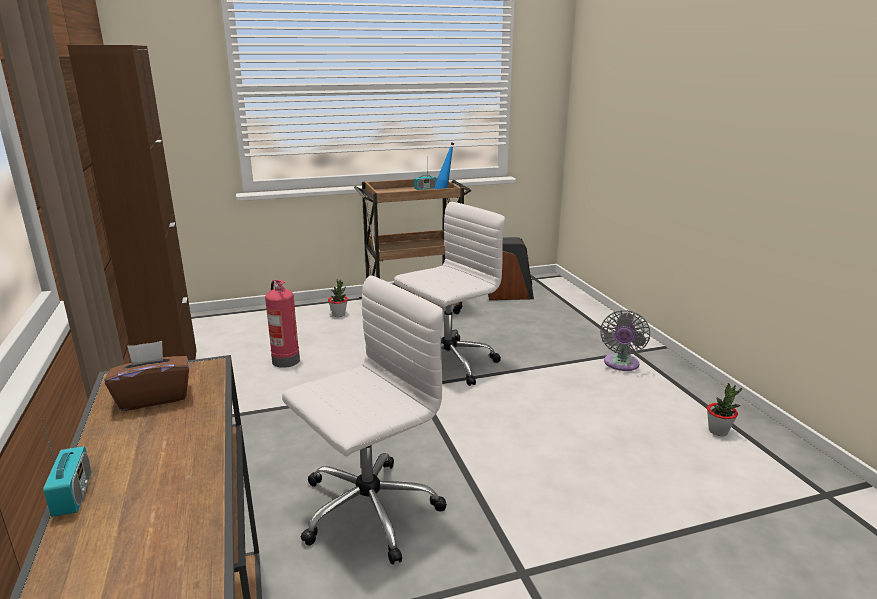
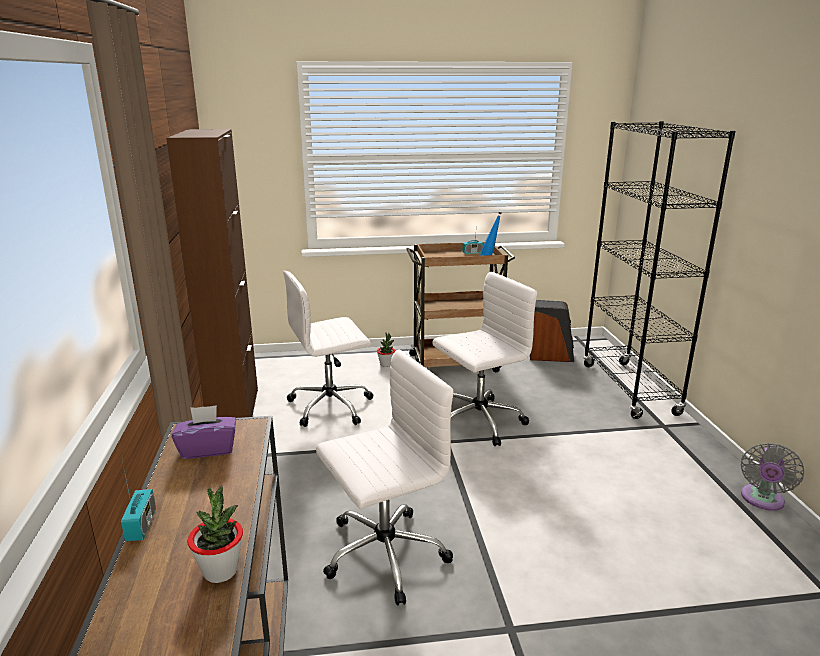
camera: 10 degrees right, 0 degrees up
(154, 397) = (208, 449): brown tissue box -> purple tissue box
(285, 360) = (332, 406): fire extinguisher -> white office chair
(593, 320) = (629, 389): none -> black bookcase
(621, 364) = (647, 438): grey fan -> grey fan (762, 500)
(718, 431) = (731, 516): potted plant -> potted plant (220, 571)

